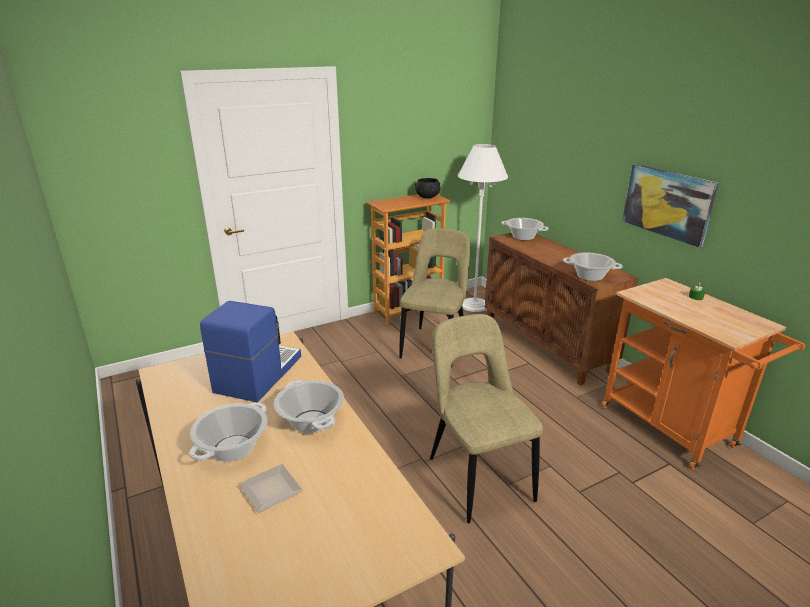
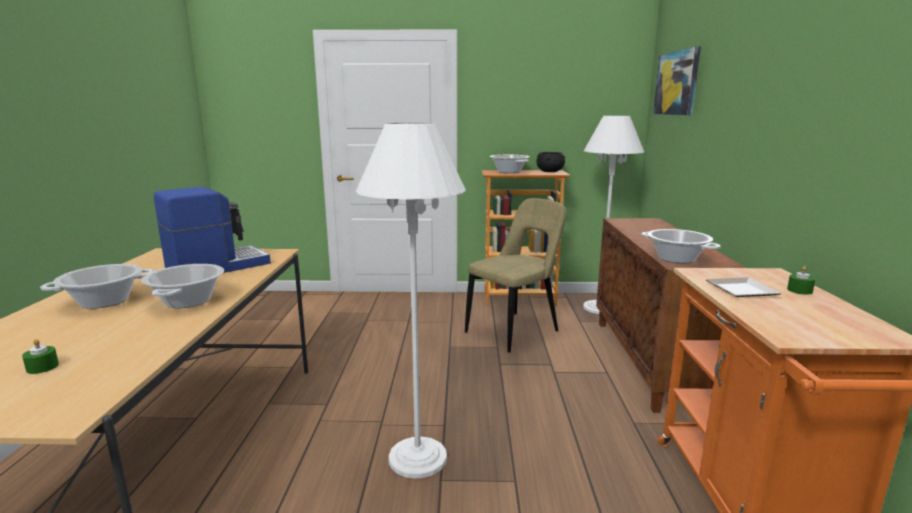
camera: 30 degrees right, 10 degrees down
(268, 490) = (65, 332): plate -> plate (738, 290)
(324, 525) = (42, 367): none -> green candle
(477, 475) = (418, 458): beige chair -> white floor lamp
(523, 237) = (644, 222): cooking pot -> cooking pot (509, 172)
(667, 203) = (790, 156): picture -> picture (677, 83)

